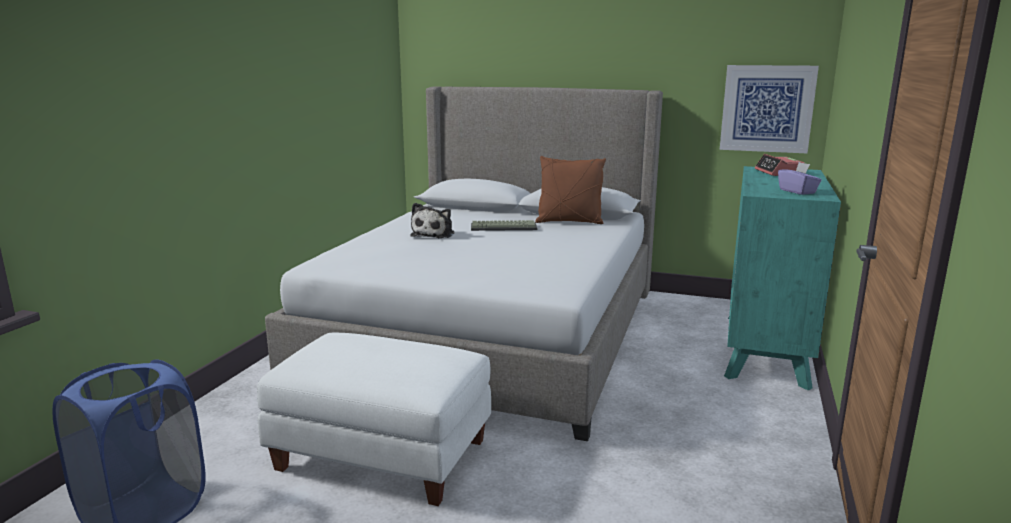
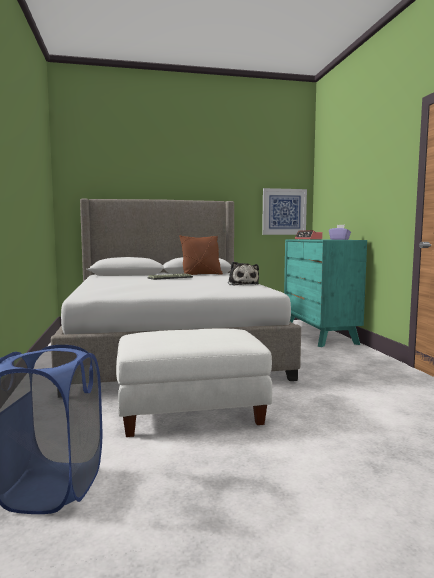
camera: 30 degrees left, 10 degrees down
(434, 234) = (134, 282): plush toy -> plush toy (242, 284)

